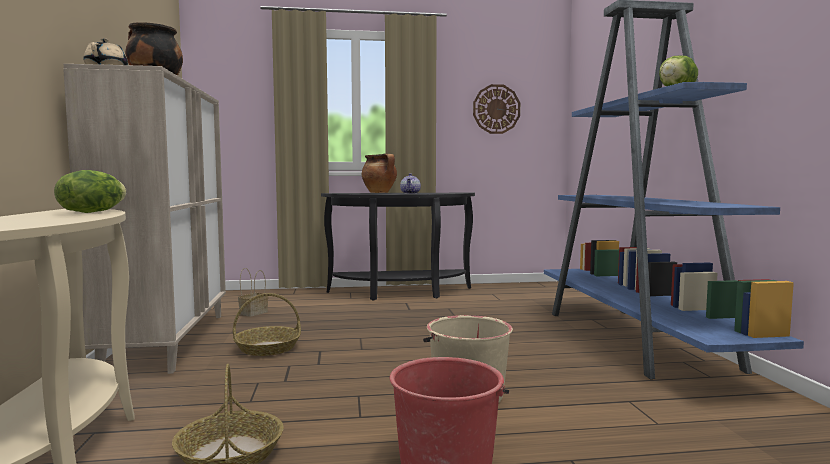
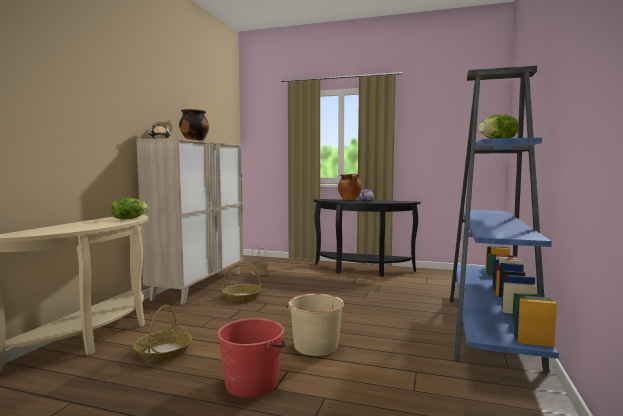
camera: 25 degrees right, 0 degrees up
(496, 109) = (444, 138): wall clock -> none

